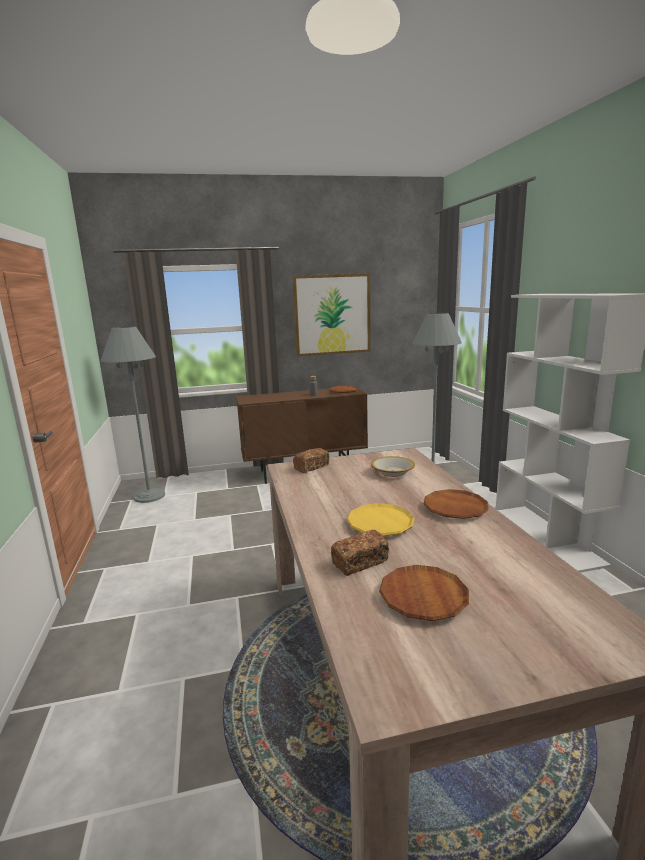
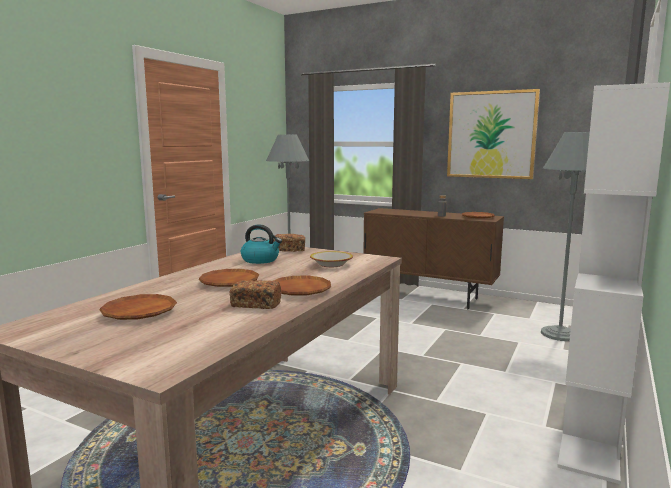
camera: 40 degrees right, 5 degrees down
(324, 488) = (261, 260): none -> kettle
(360, 562) = (162, 291): bread -> bread (255, 305)
(380, 524) = (229, 282): yellow plate -> brown plate

